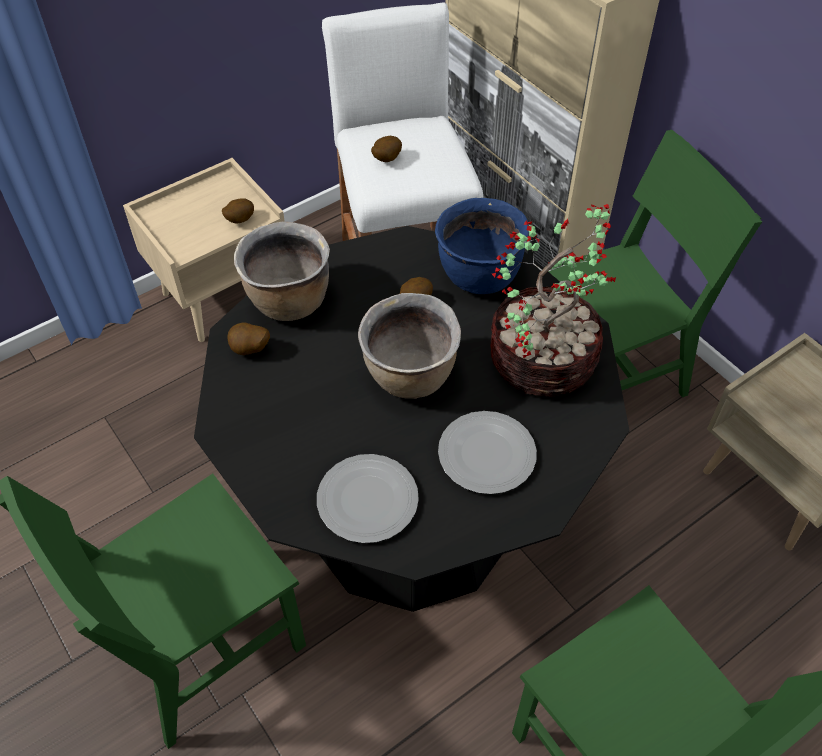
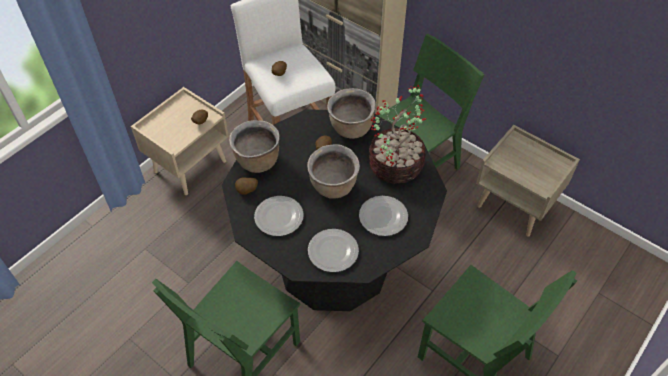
camera: 15 degrees left, 0 degrees up
(290, 410) = (279, 216): none -> plate
(478, 276) = (351, 129): blue cooking pot -> brown cooking pot

